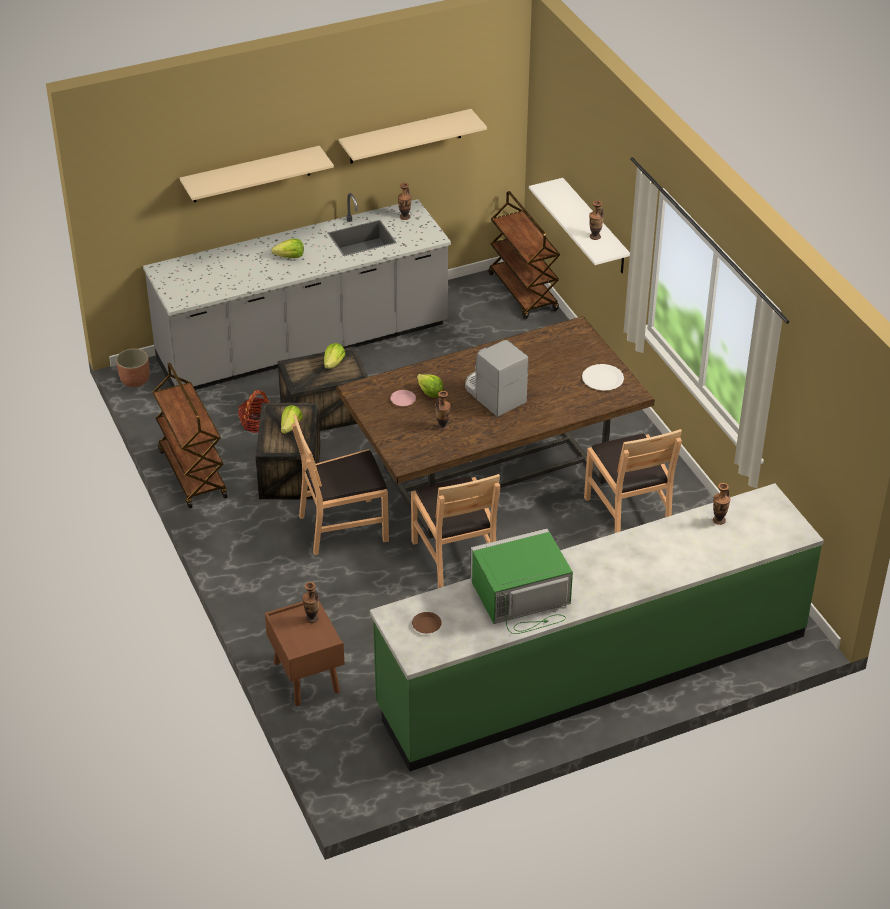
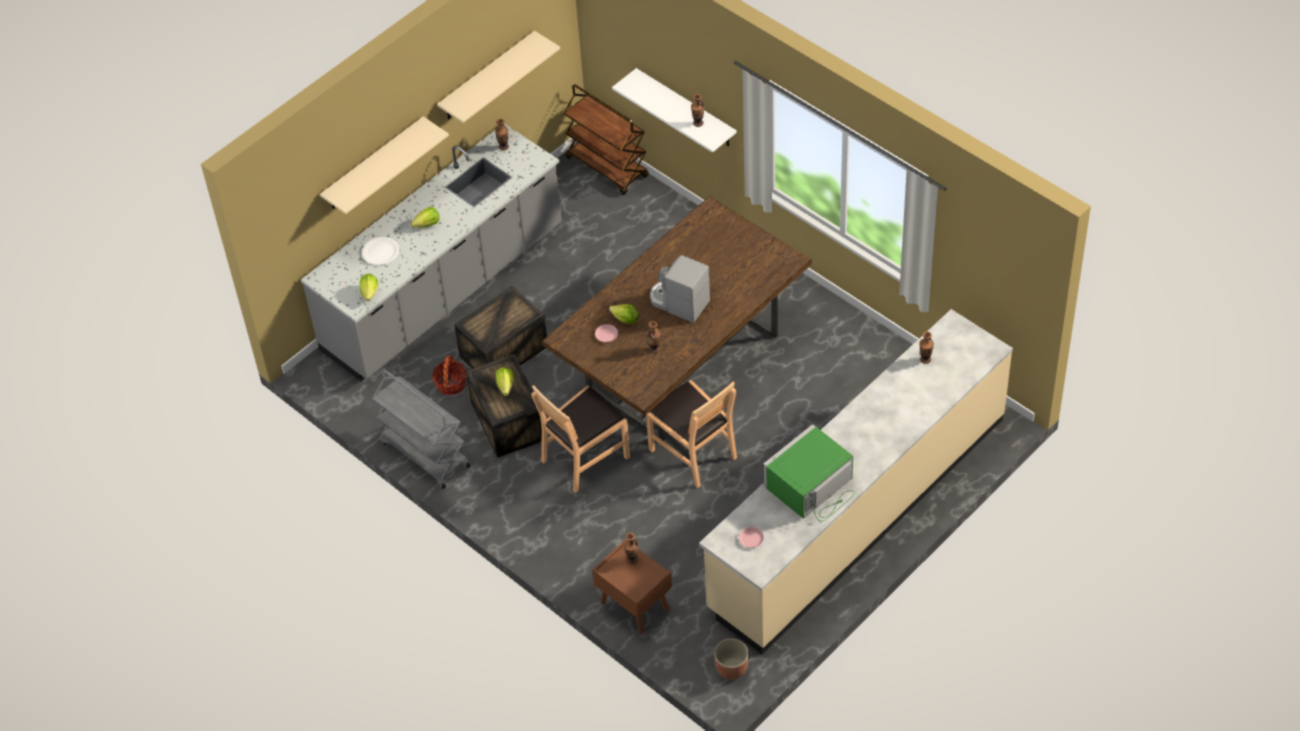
camera: 20 degrees left, 10 degrees up
(135, 380) = (315, 380): planter -> planter (731, 668)
(191, 473) = (424, 454): brown cart -> grey cart
(334, 364) = (505, 310): lettuce -> lettuce (370, 293)
(426, 625) = (751, 539): brown plate -> pink plate
(593, 671) = (857, 512): green counter -> beige counter
(602, 378) = (759, 254): white plate -> white plate (380, 252)
(628, 514) = (811, 358): brown chair -> none

